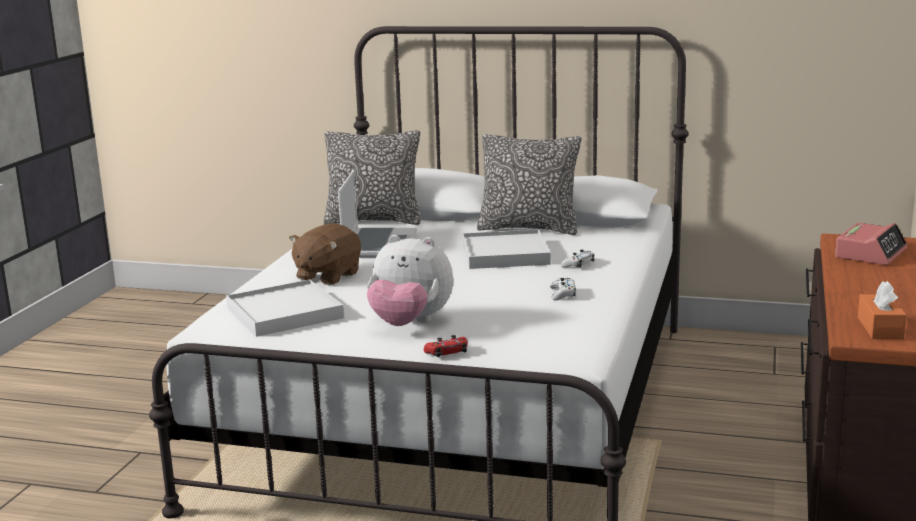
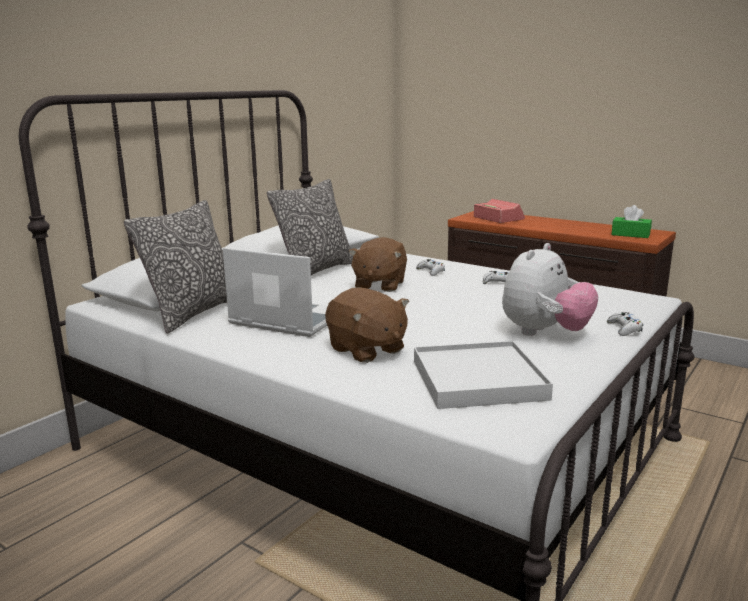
camera: 70 degrees left, 0 degrees up
(447, 352) = (624, 329): red game controller -> white game controller
(505, 254) = (379, 285): white tray -> brown plush toy
(880, 328) = (630, 234): orange tissue box -> green tissue box

